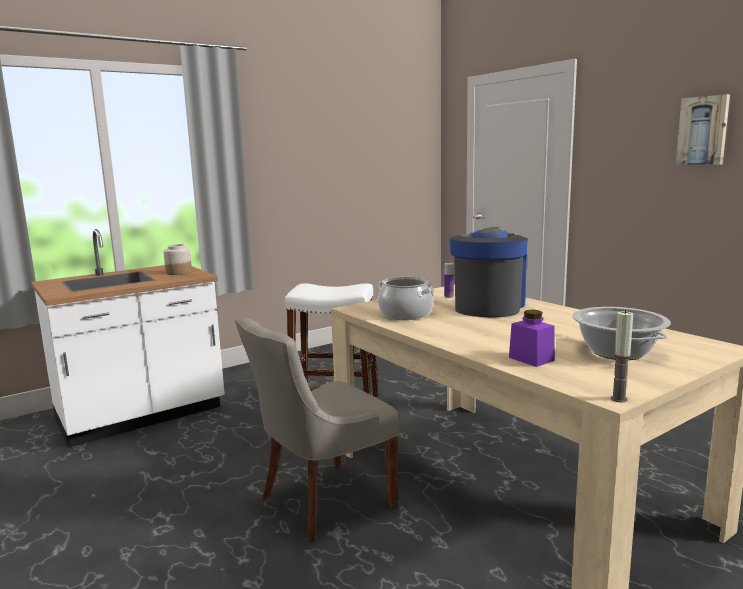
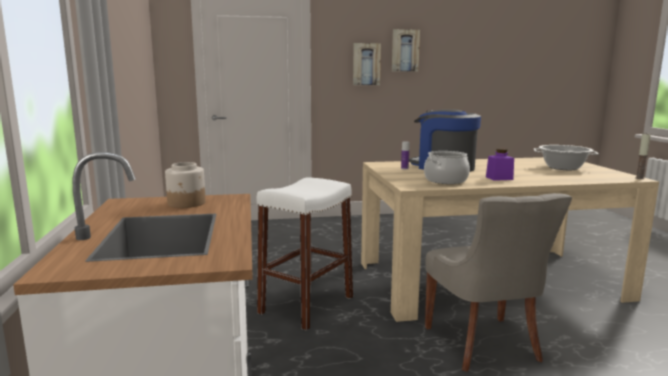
camera: 65 degrees left, 0 degrees up
(531, 359) = (571, 177): purple jar -> purple jar (499, 178)
(641, 154) = (366, 64): none -> picture

